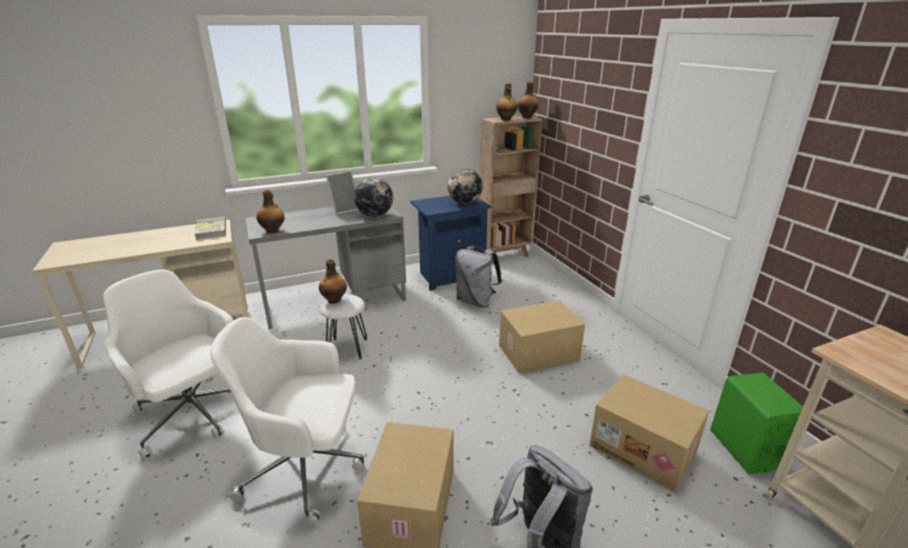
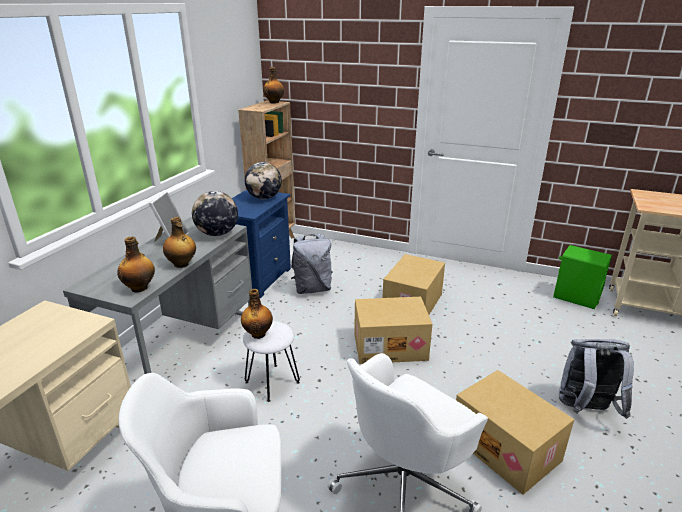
camera: 45 degrees left, 0 degrees up
(211, 230) = (51, 320): book -> none
(505, 119) = (264, 107): bottle -> bottle (182, 264)
(643, 448) = (545, 325): cardboard box -> cardboard box (390, 346)

